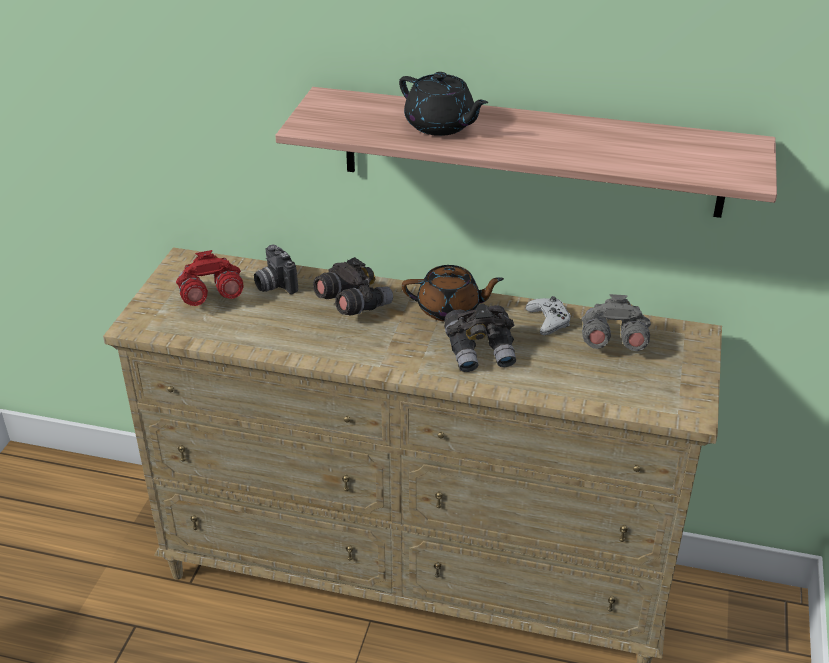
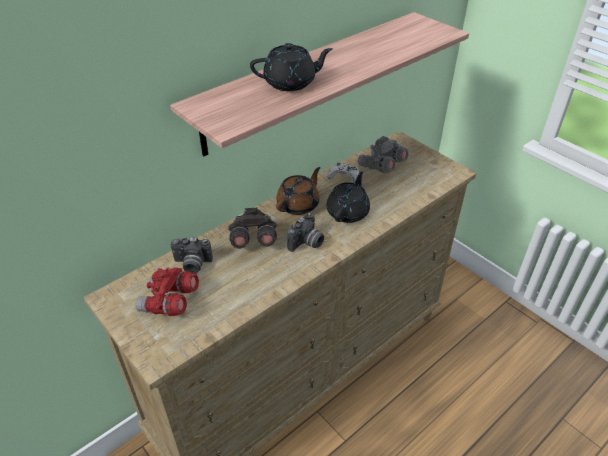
camera: 55 degrees left, 5 degrees up
(387, 344) = (306, 243): none -> camera
(481, 352) = (348, 212): grey binoculars -> black teapot

